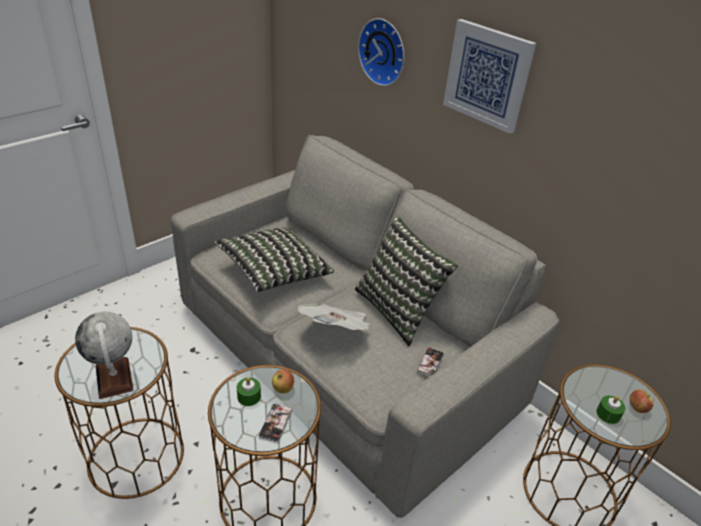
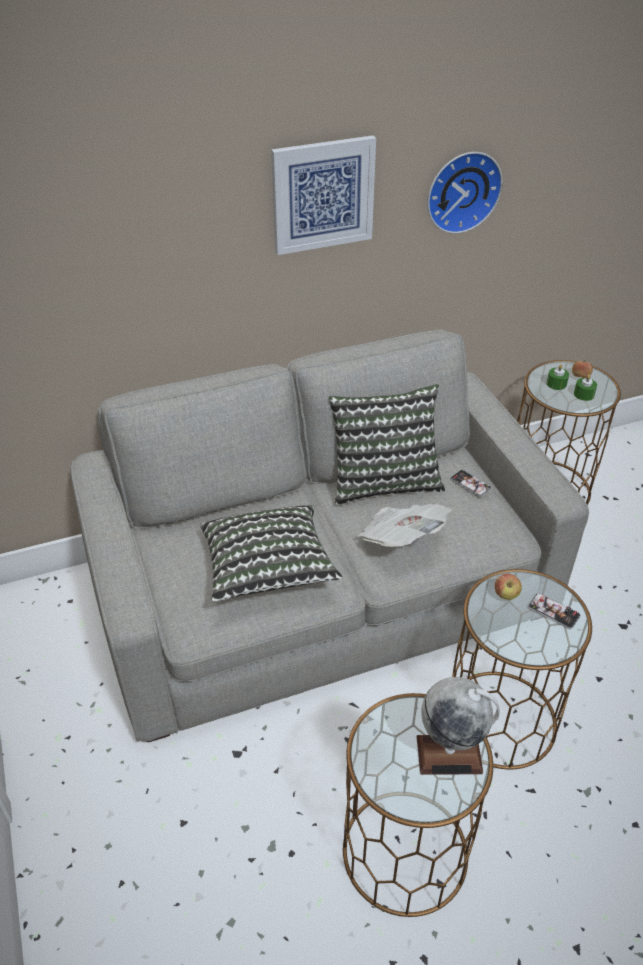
camera: 65 degrees left, 5 degrees up
(249, 396) = (511, 626): green candle -> green candle (556, 384)
(384, 52) = (157, 240): wall clock -> wall clock (461, 191)

